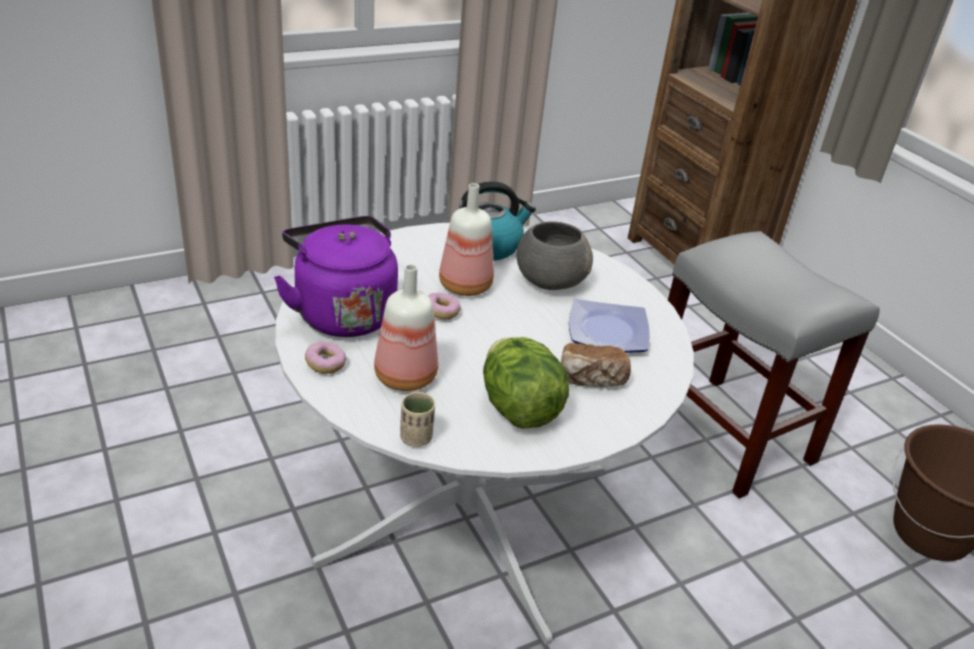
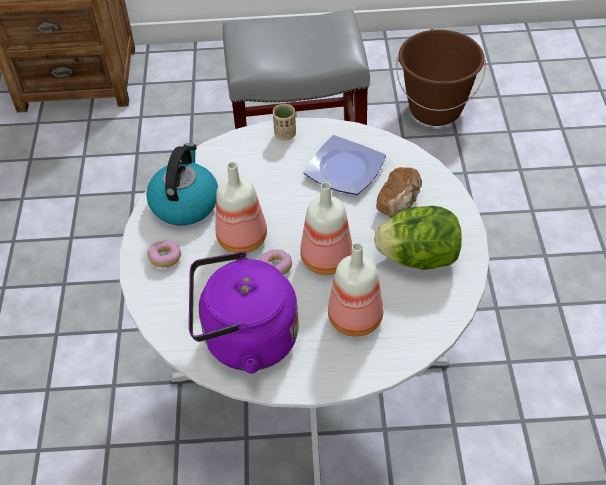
camera: 60 degrees left, 15 degrees up
(325, 365) = (318, 371): donut -> donut (165, 258)
(416, 438) = (432, 332): beige cup -> beige cup (285, 134)
(472, 343) = (327, 260): none -> bottle
(549, 280) = (259, 179): grey bowl -> none

